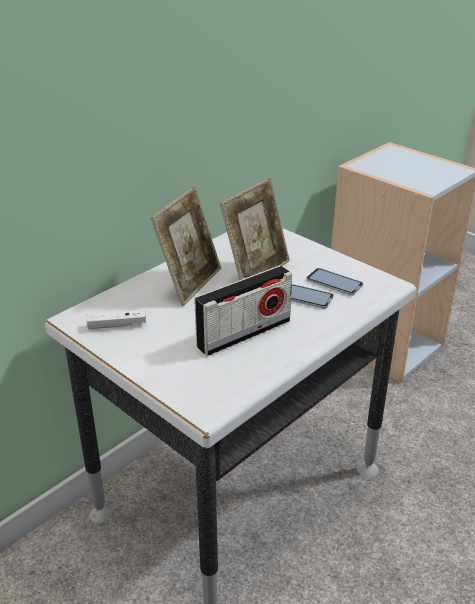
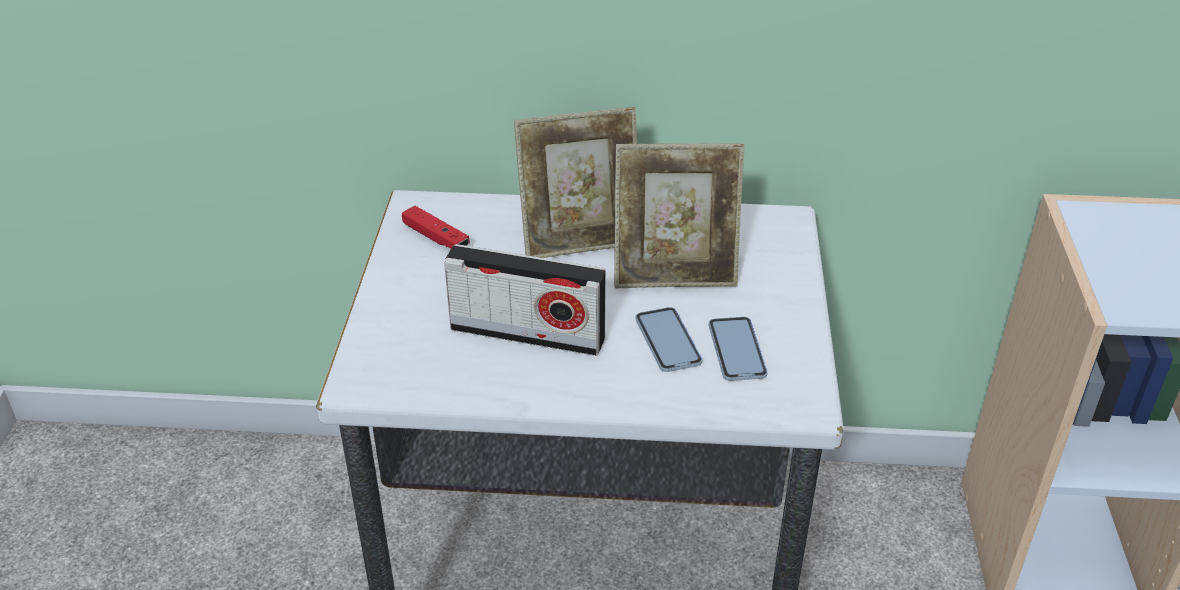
camera: 50 degrees right, 5 degrees up
(117, 325) = (436, 237): white game controller -> red game controller

